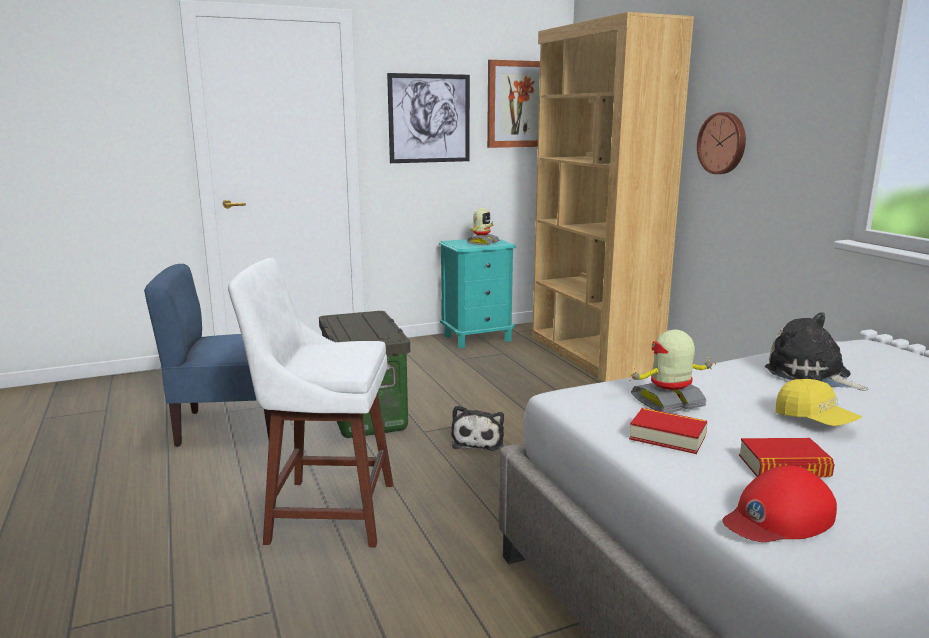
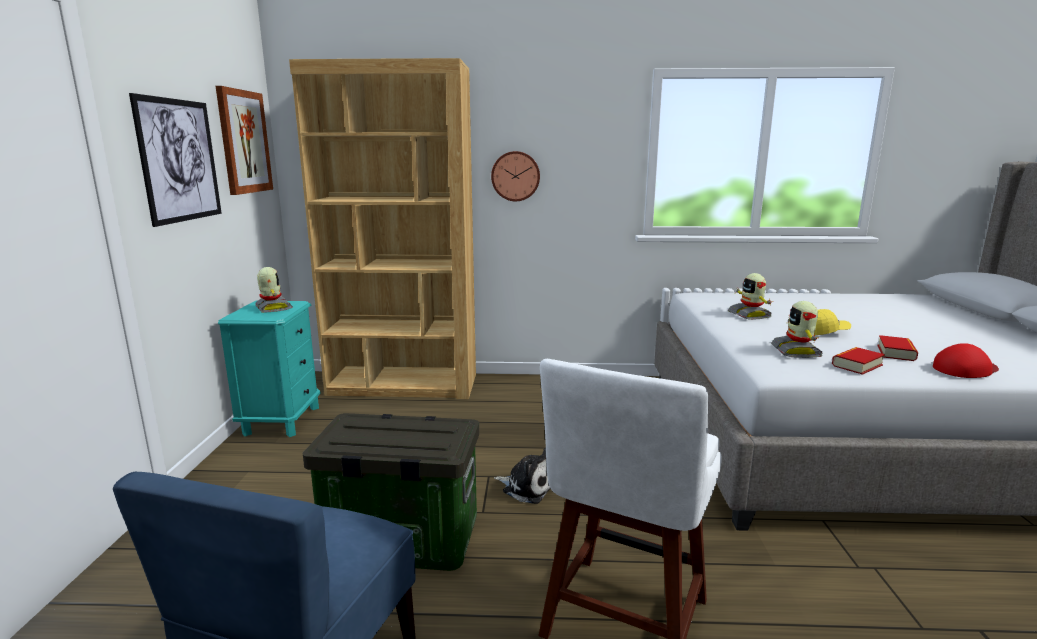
camera: 65 degrees left, 0 degrees up
(778, 518) = (965, 369): red cap -> red cap turned 105 degrees counterclockwise
(811, 375) = (750, 315): plush toy -> toy robot

